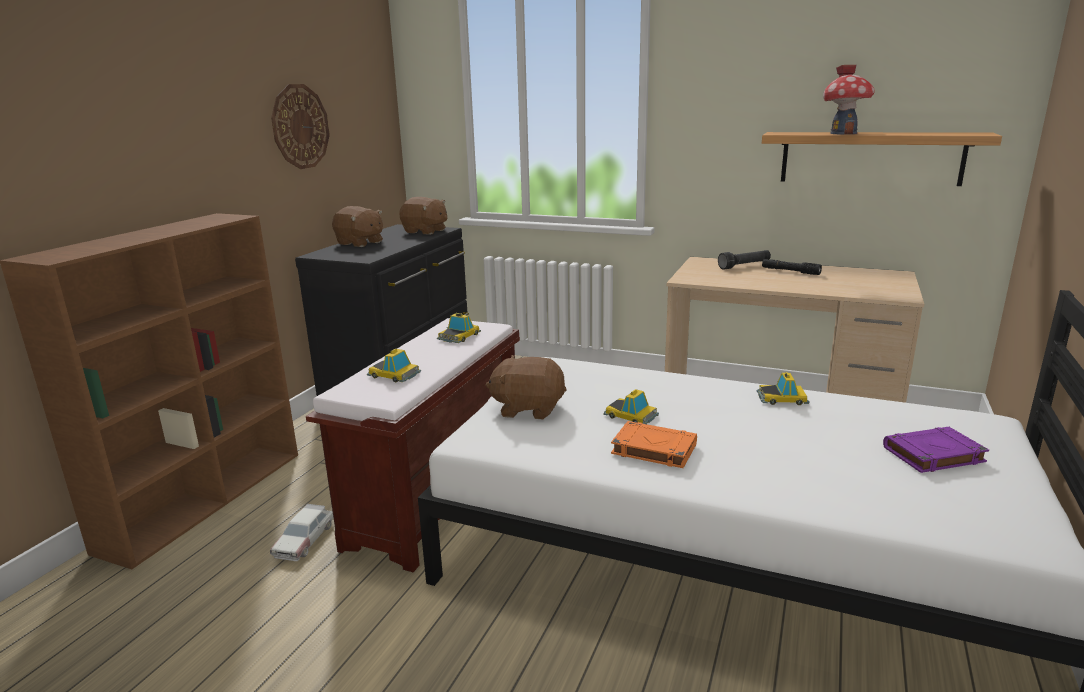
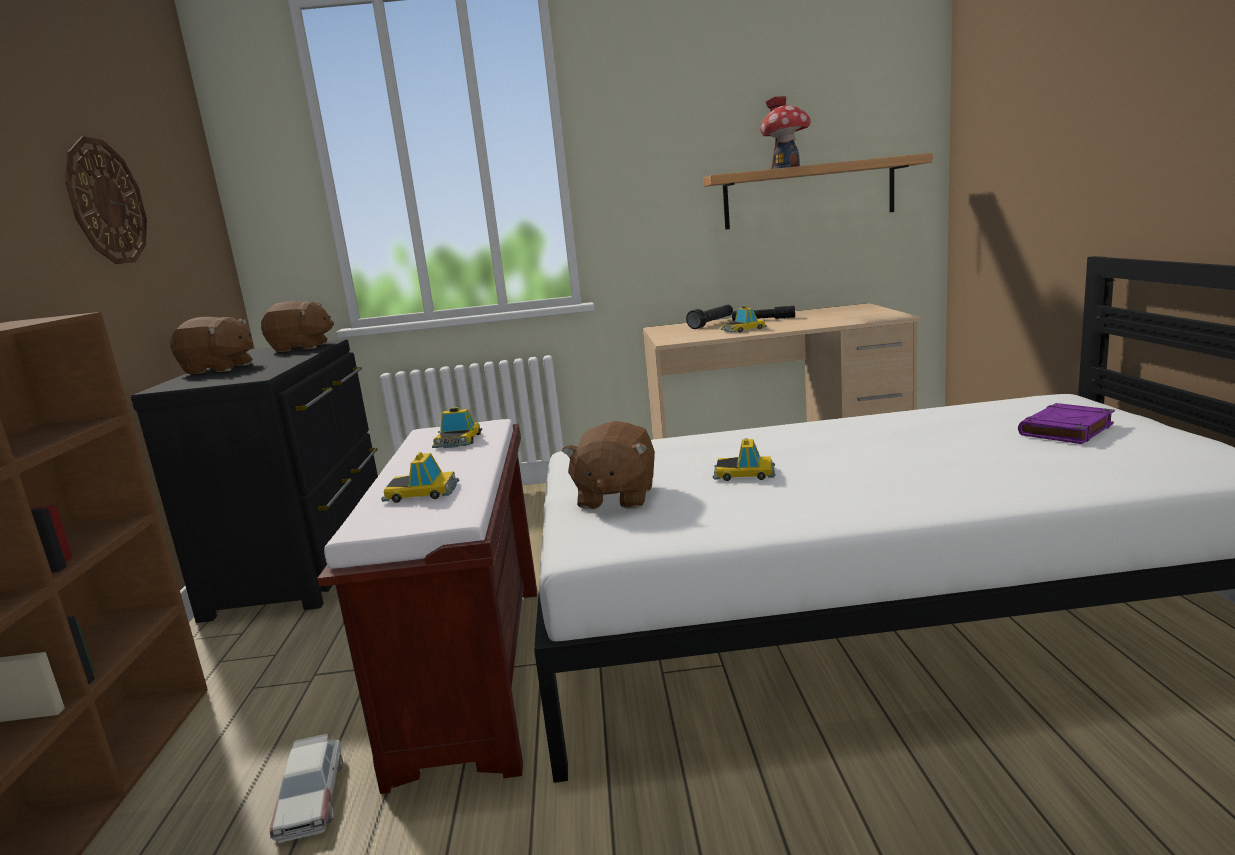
camera: 25 degrees left, 5 degrees down
(528, 408) = (615, 497): brown plush toy -> brown plush toy turned 60 degrees counterclockwise
(653, 449) = (816, 493): orange book -> none
(782, 398) = (870, 423): toy car -> toy car (743, 329)

